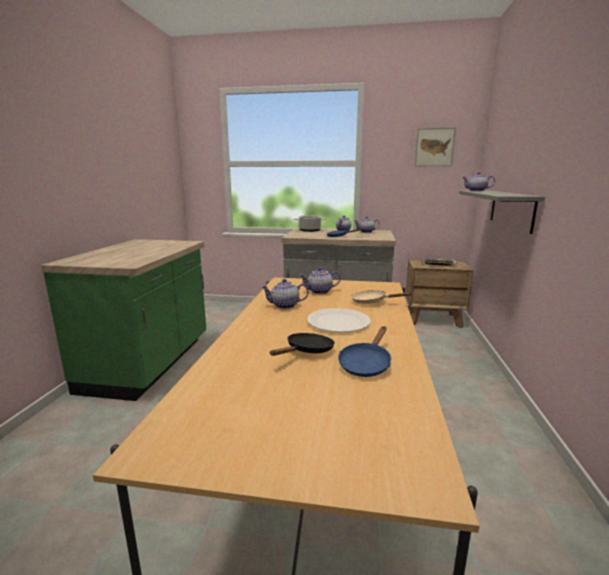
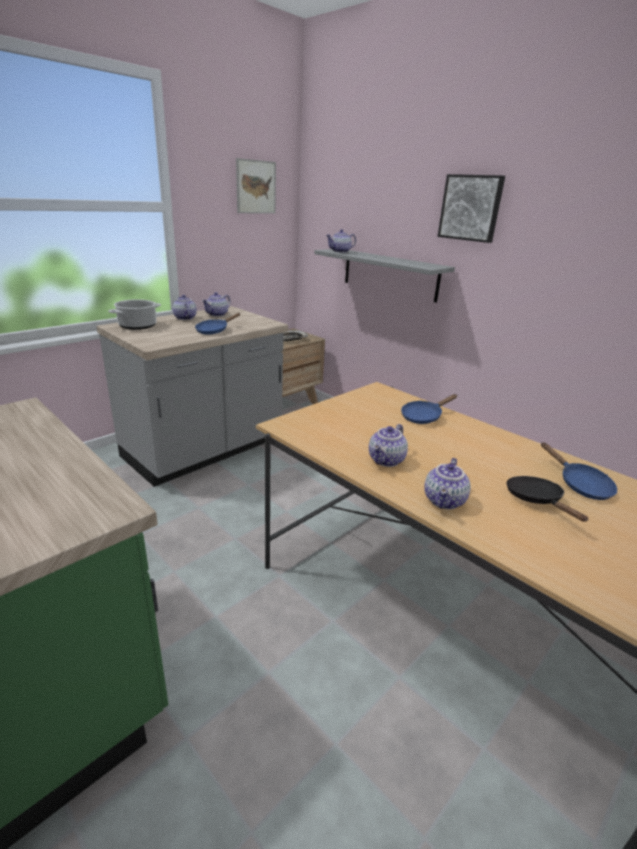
camera: 55 degrees left, 10 degrees up
(319, 292) = (358, 424): teapot -> teapot (445, 501)
(338, 322) = (468, 454): white plate -> none
(372, 302) = (423, 416): beige frying pan -> blue frying pan
(559, 135) = (471, 208): none -> picture

